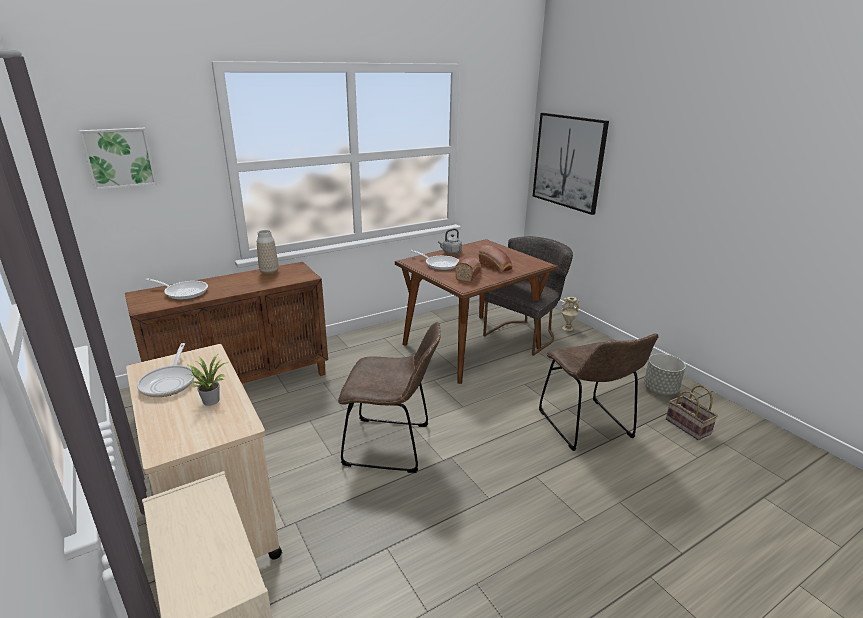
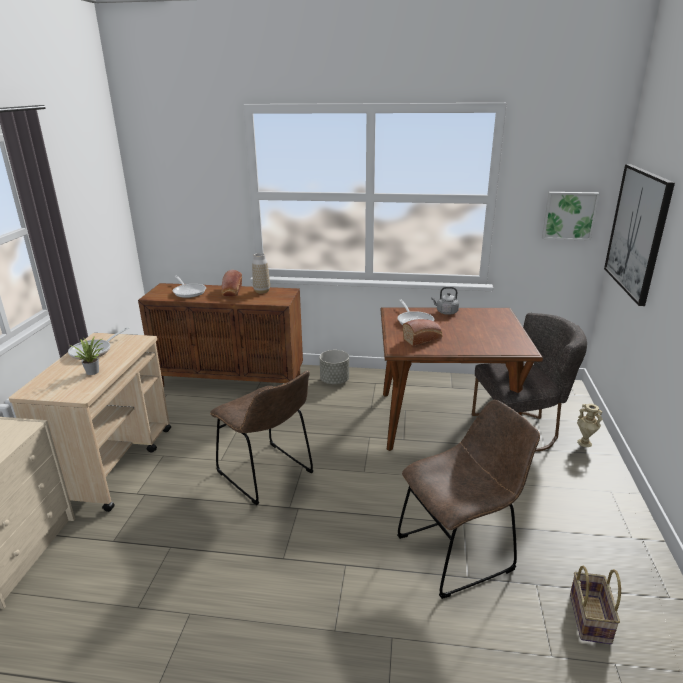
camera: 40 degrees right, 0 degrees up
(119, 158) = (172, 179): picture -> picture (569, 215)
(496, 267) = (466, 338): bread -> bread (232, 291)
(587, 427) = (459, 551): brown chair -> brown chair turned 135 degrees counterclockwise
(660, 389) = (614, 560): grey planter -> grey planter (335, 381)

